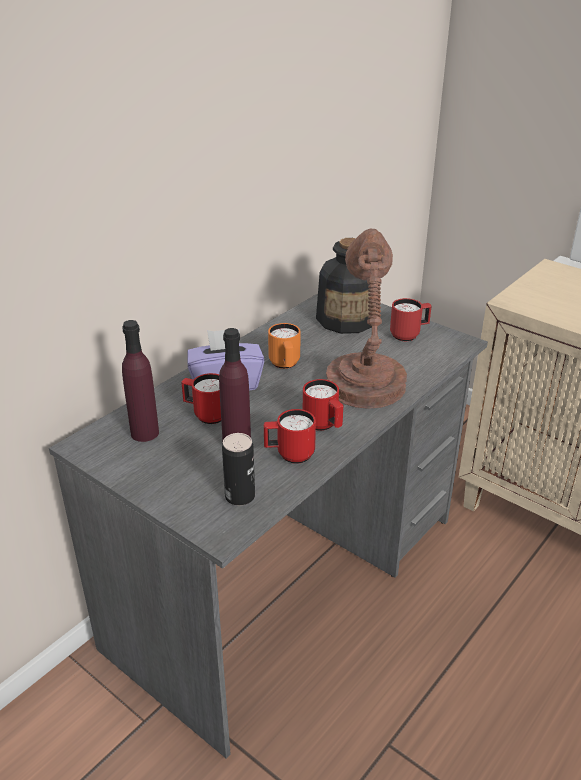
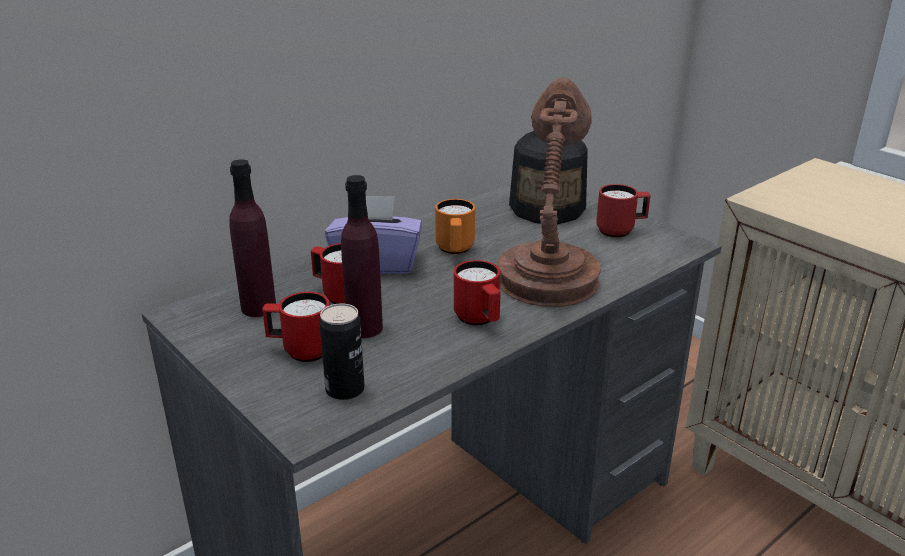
camera: 10 degrees right, 5 degrees down
(289, 455) = (425, 349): red mug -> red mug (300, 351)

